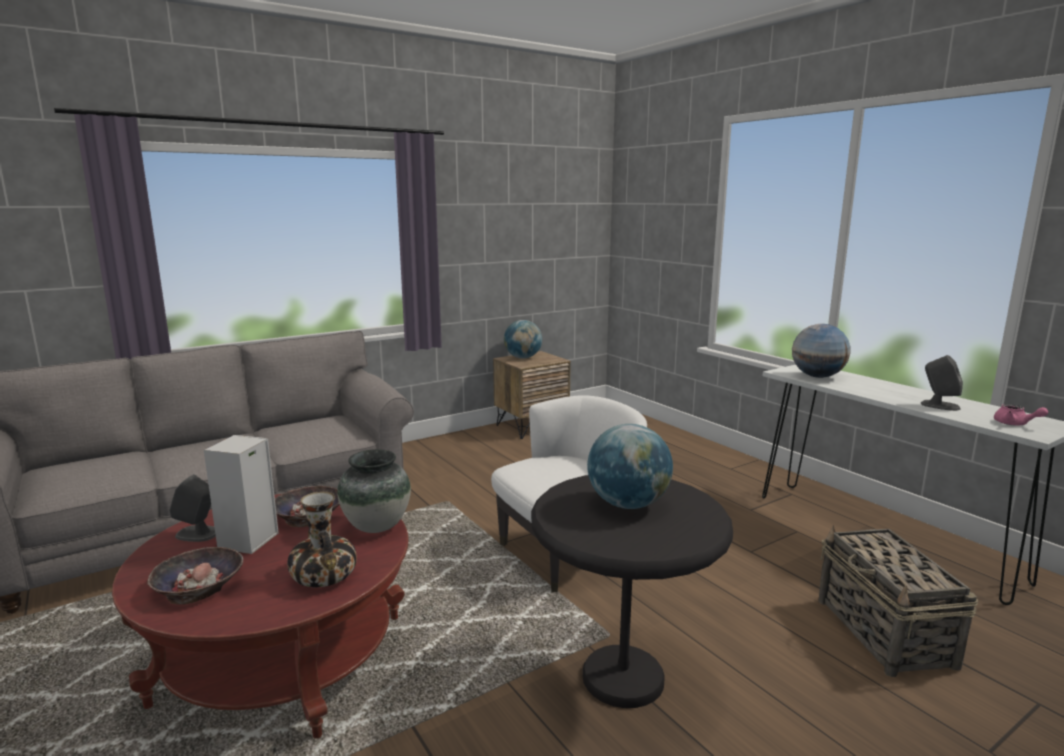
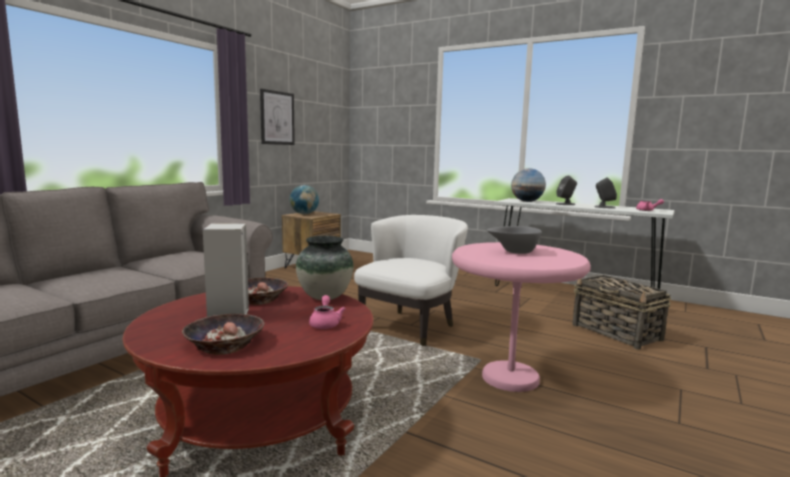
camera: 25 degrees left, 5 degrees down
(198, 534) = (173, 318): grey speaker -> grey speaker (565, 204)
(324, 576) = (325, 323): vase -> pink teapot
(489, 232) = (277, 118): none -> picture
(622, 678) = (510, 378): black side table -> pink side table
(628, 504) = (513, 252): globe -> grey bowl

